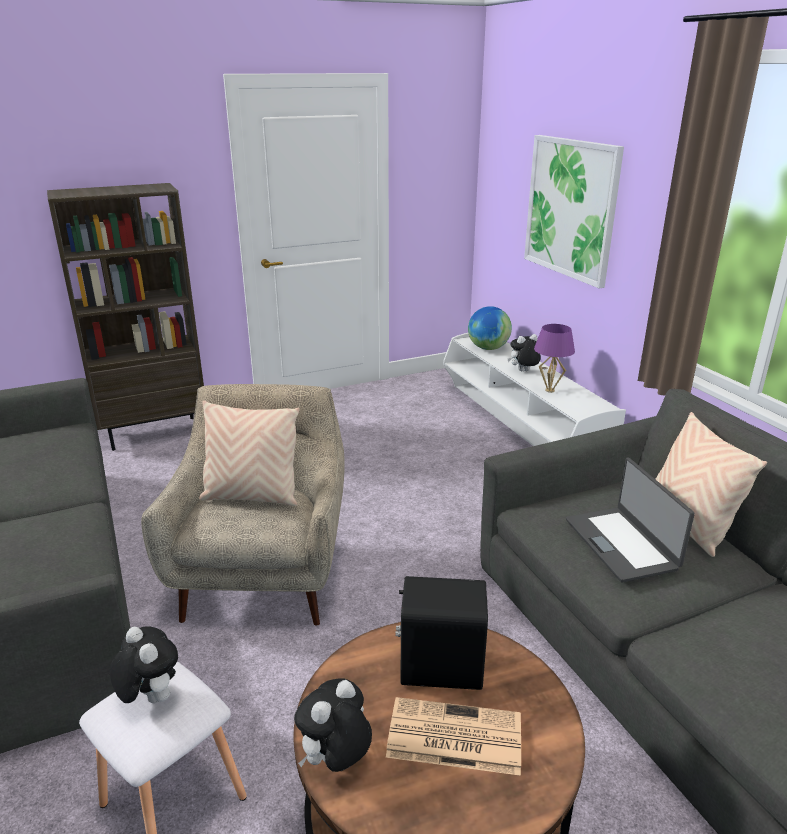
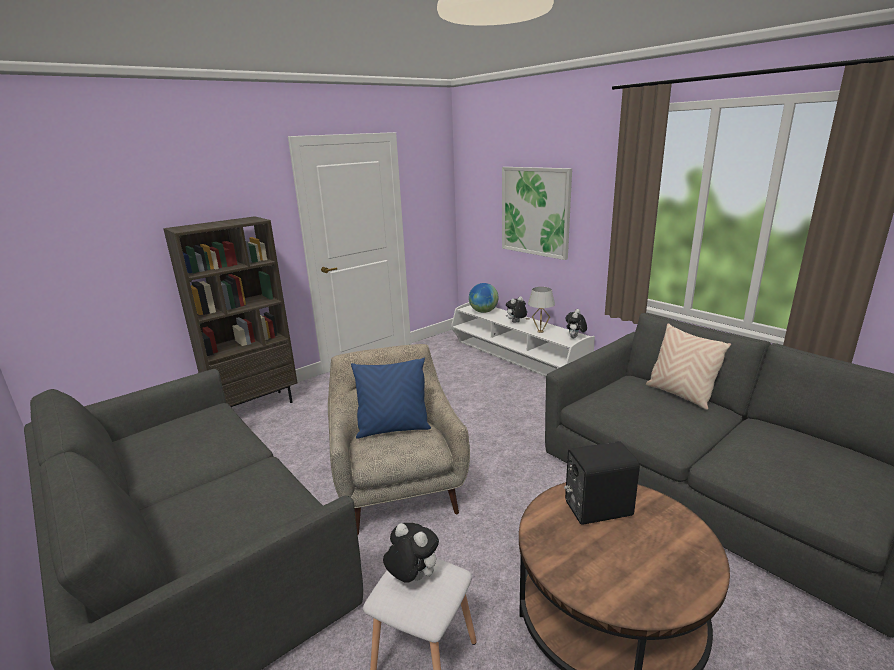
camera: 15 degrees left, 5 degrees down
(252, 496) = (393, 429): beige pillow -> blue pillow
(335, 761) = (573, 582): plush toy -> plush toy (575, 338)
(452, 737) = (634, 548): newspaper -> none
(549, 390) = (540, 331): purple table lamp -> white table lamp
(622, 543) = (651, 412): laptop -> none

